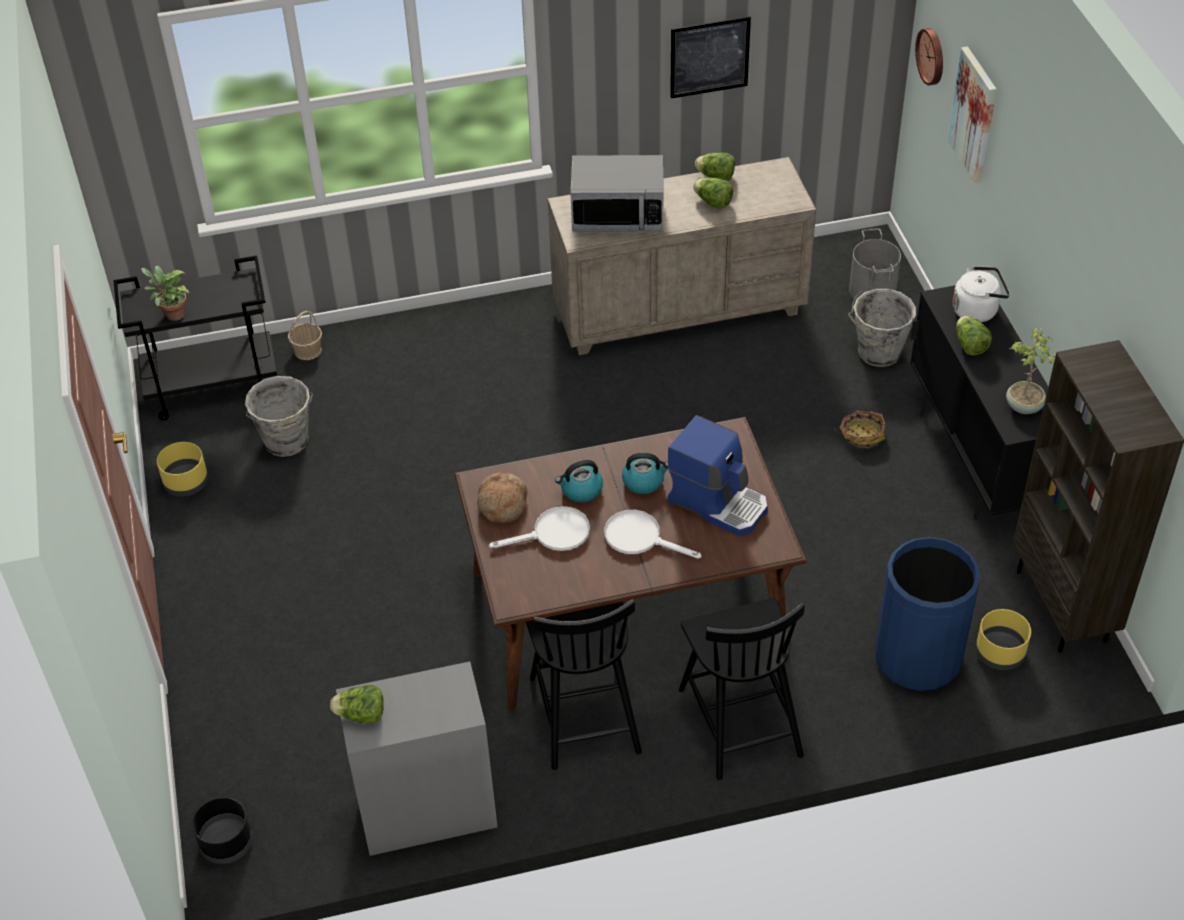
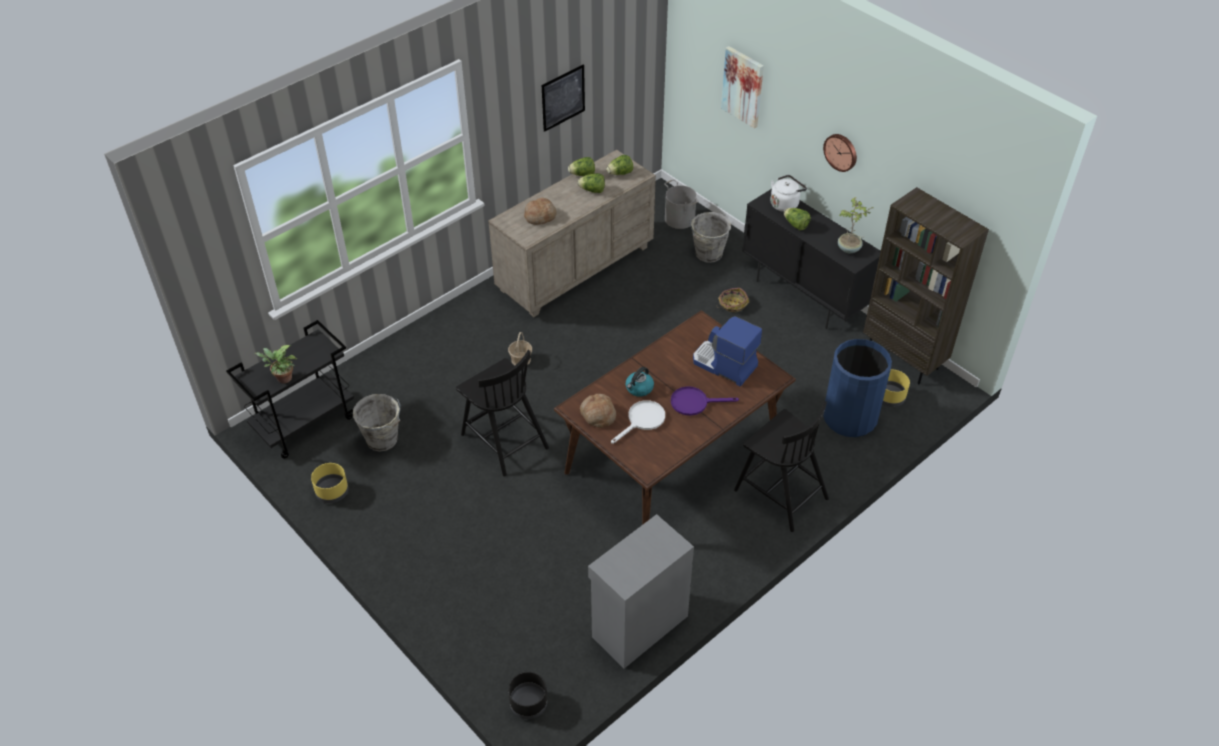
camera: 30 degrees left, 0 degrees up
(308, 350) = (354, 376): basket -> basket (521, 359)
(361, 715) = (616, 574): lettuce -> lettuce (620, 173)
(584, 712) = (690, 527): black chair -> black chair (504, 440)
(618, 214) = (540, 216): microwave -> bread
(640, 537) = (694, 402): white frying pan -> purple frying pan
(644, 481) = (672, 369): kettle -> none
(719, 502) = (724, 365): coffee machine -> coffee machine turned 150 degrees counterclockwise
(932, 56) = (691, 60): wall clock -> wall clock (841, 152)

